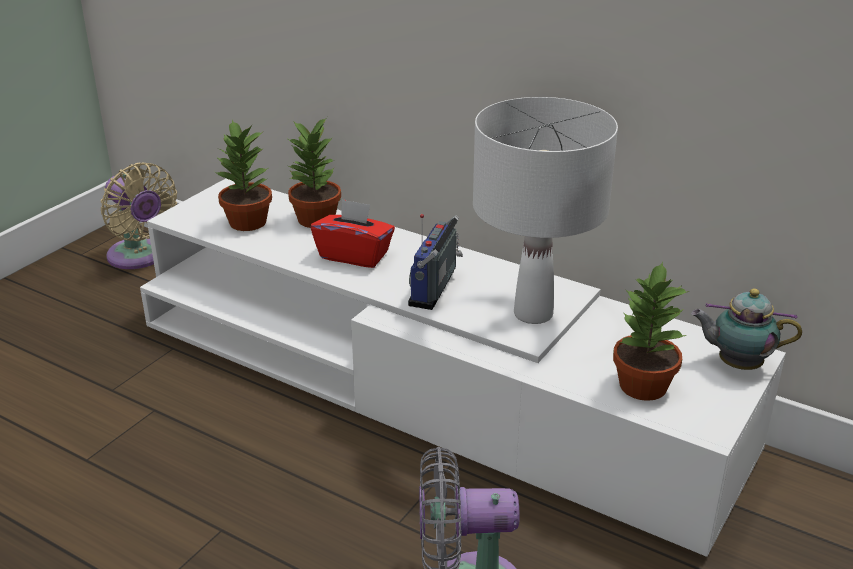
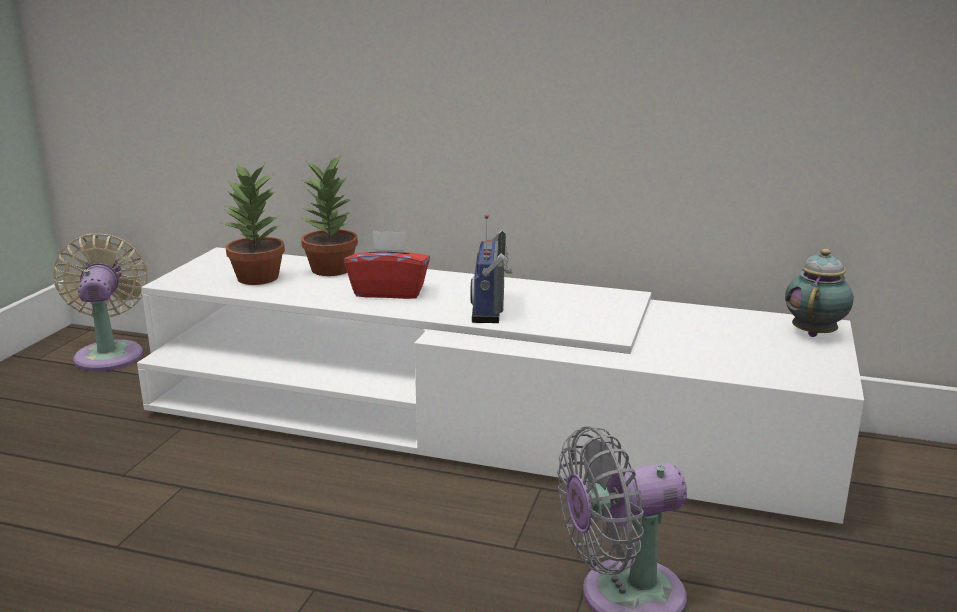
camera: 15 degrees left, 10 degrees down
(140, 257) = (110, 354): beige fan -> beige fan turned 135 degrees counterclockwise
(534, 314) = (602, 315): white table lamp -> none
(642, 386) = (743, 359): potted plant -> none
(736, 364) = (815, 333): teapot -> teapot turned 120 degrees clockwise

